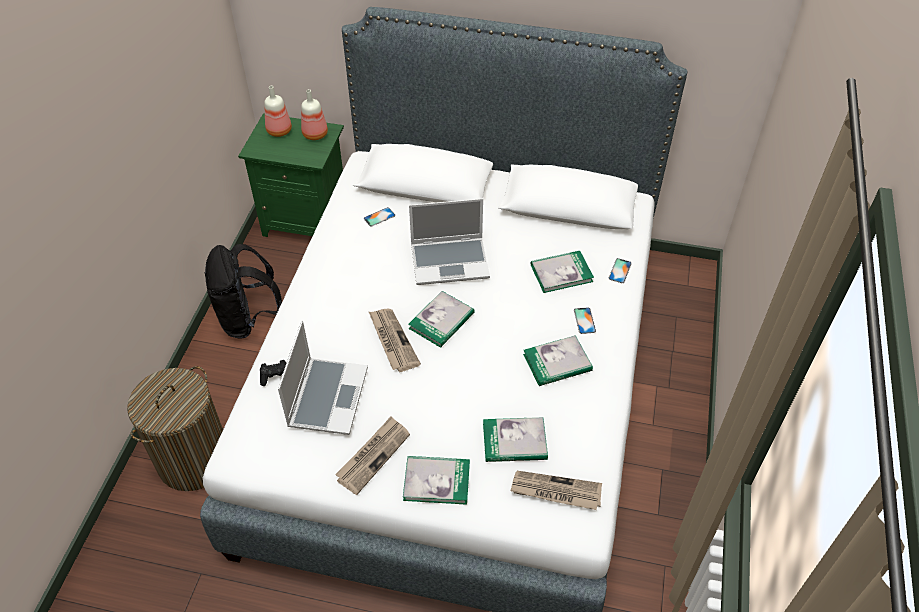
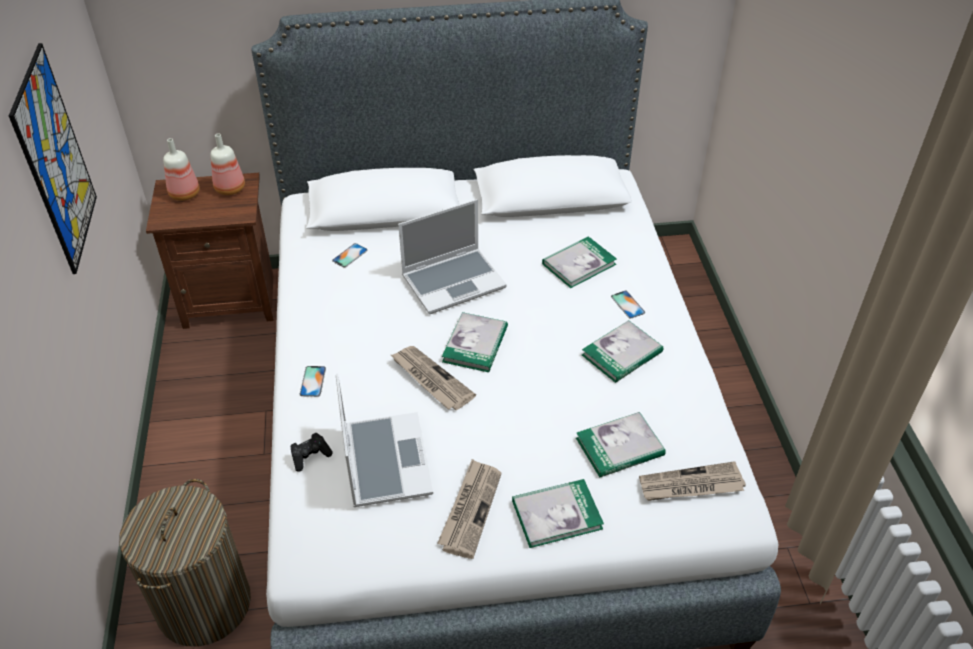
camera: 20 degrees left, 5 degrees down
(151, 100) = (55, 161): none -> picture
(248, 319) = (205, 424): black backpack -> none
(307, 221) = (230, 300): green nightstand -> brown nightstand
(620, 271) = (637, 247): phone -> phone (313, 381)

